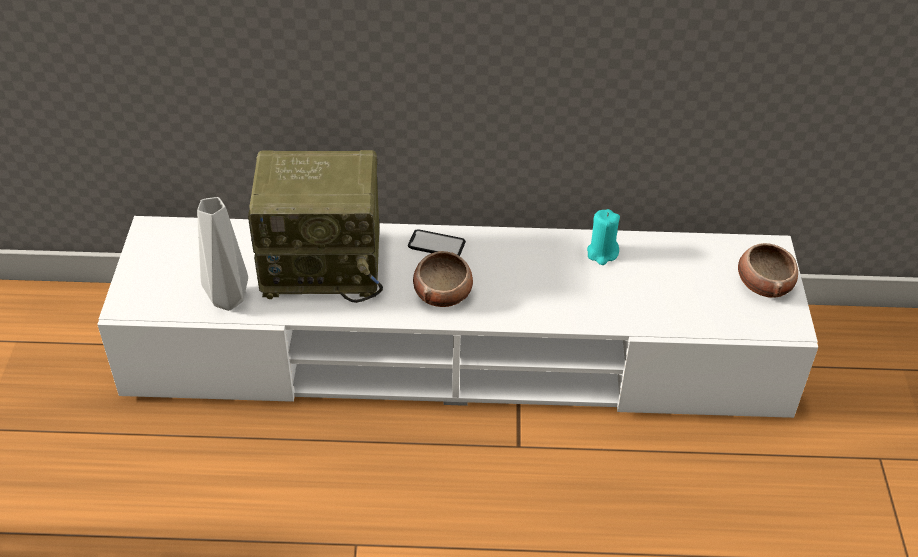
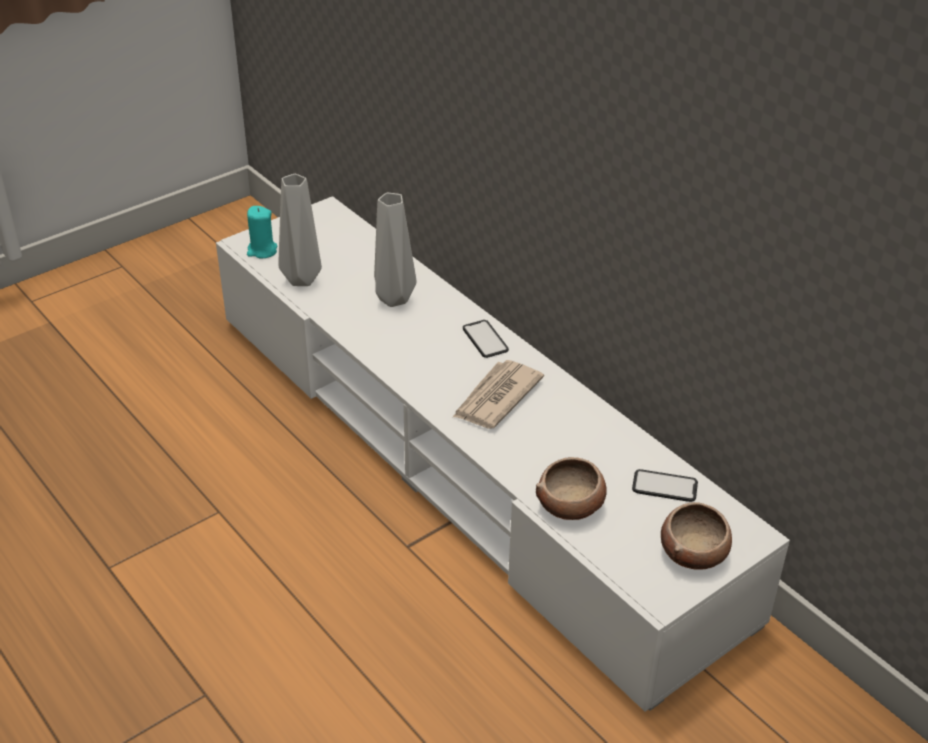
camera: 50 degrees right, 5 degrees down
(324, 264) = (392, 300): radio -> grey vase
(443, 293) = (436, 372): bowl -> bowl (571, 505)
(510, 280) = (496, 398): none -> newspaper
(602, 253) = (597, 432): turquoise candle -> turquoise candle (262, 251)
(689, 257) = (664, 486): none -> phone

